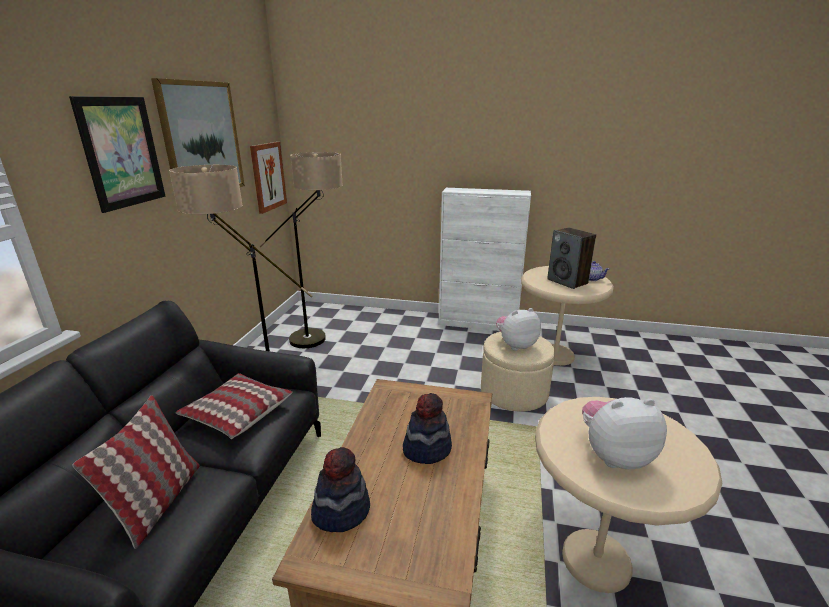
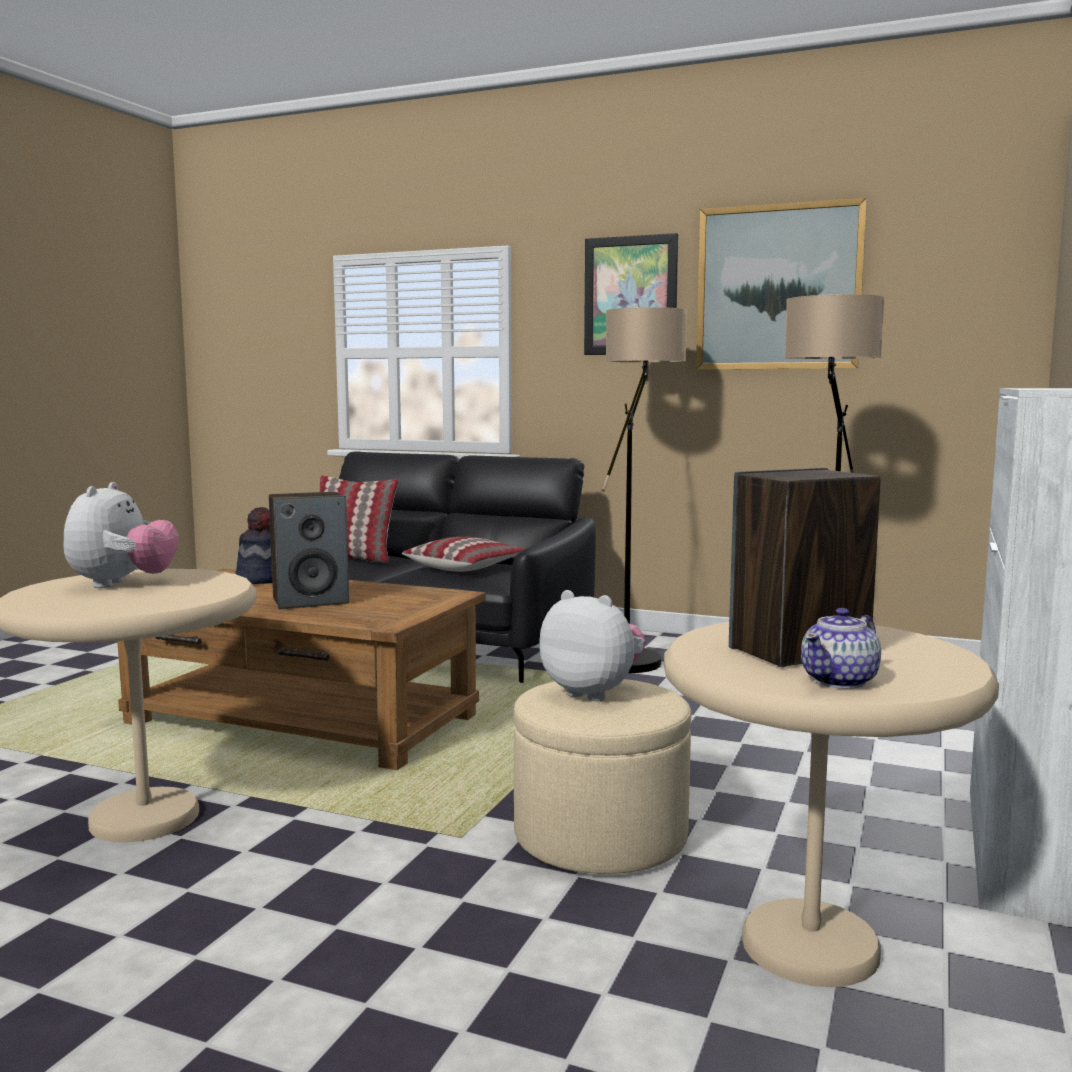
camera: 100 degrees right, 15 degrees down
(268, 176) = (964, 366): picture -> none
(427, 448) = (311, 601): hat -> speaker
(515, 345) = (593, 692): plush toy -> plush toy turned 45 degrees counterclockwise

